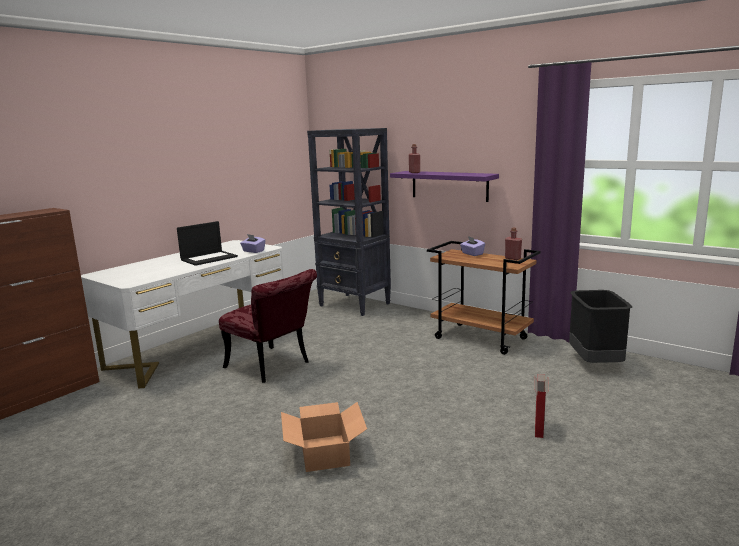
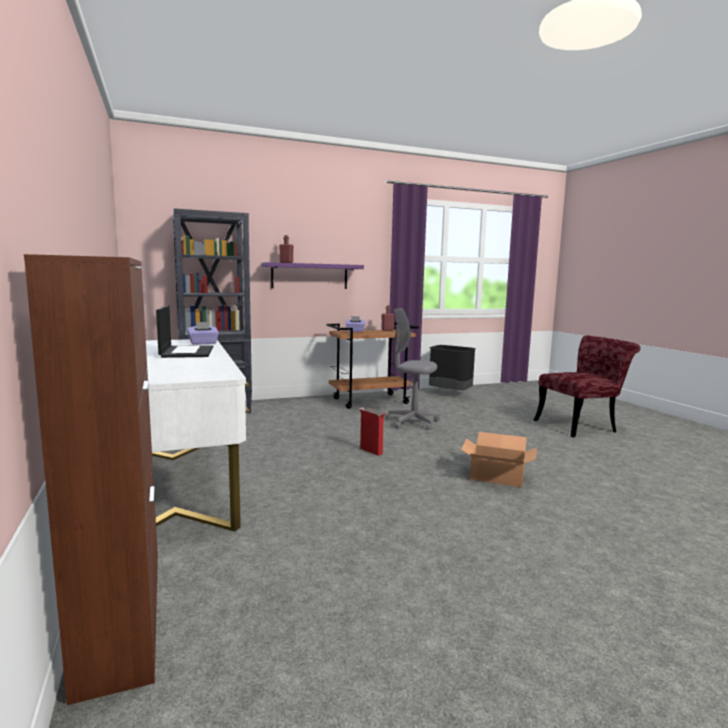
camera: 60 degrees left, 5 degrees down
(273, 367) = (302, 461): red chair -> red chair (581, 426)
(439, 374) = (412, 422): none -> grey office chair
(539, 428) = (517, 423): cardboard box -> cardboard box (370, 451)

